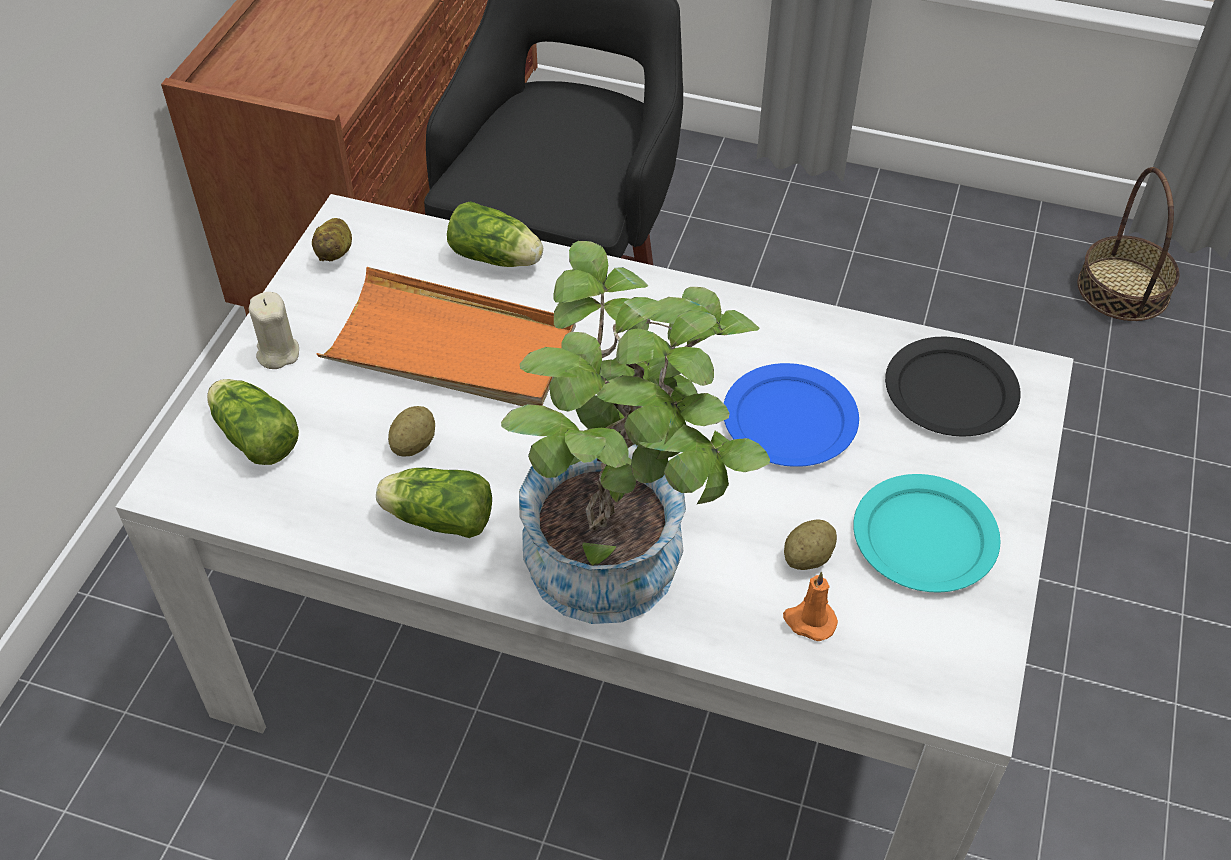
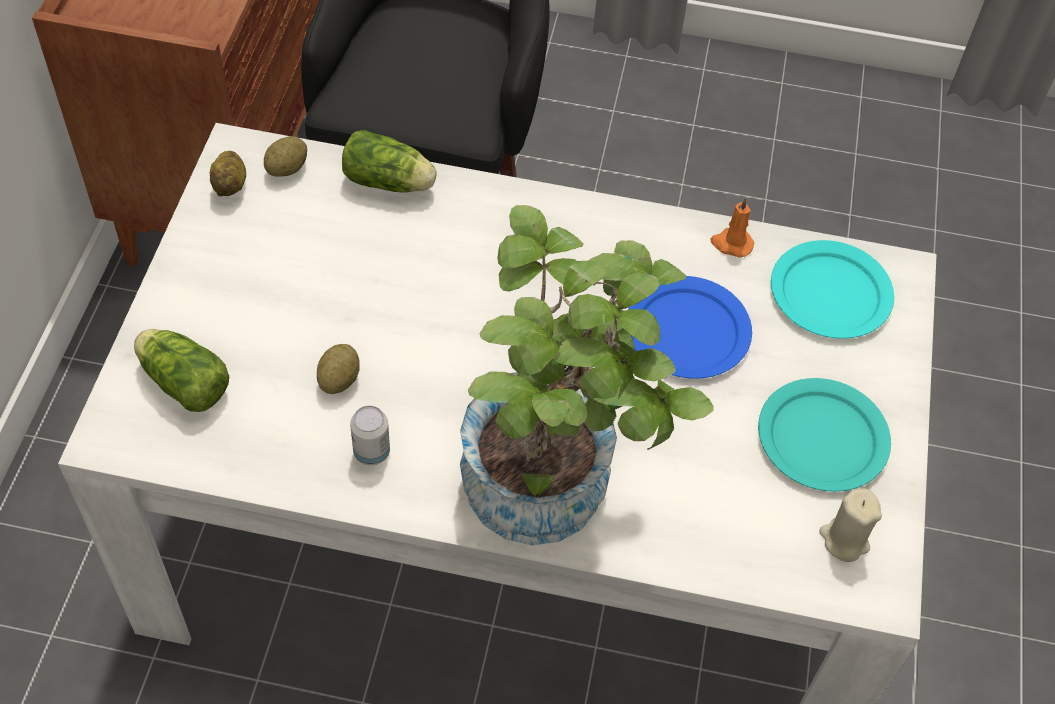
camera: 10 degrees left, 5 degrees up
(277, 353) = (191, 294): beige candle -> beige candle (844, 540)
(436, 518) = (371, 452): lettuce -> can
(451, 347) = (360, 278): orange tray -> none
(808, 557) = (720, 465): potato -> potato (287, 168)
(809, 621) = (728, 527): orange candle -> orange candle (731, 244)
(952, 391) = (831, 293): black plate -> turquoise plate
(1123, 289) = (946, 150): basket -> none

